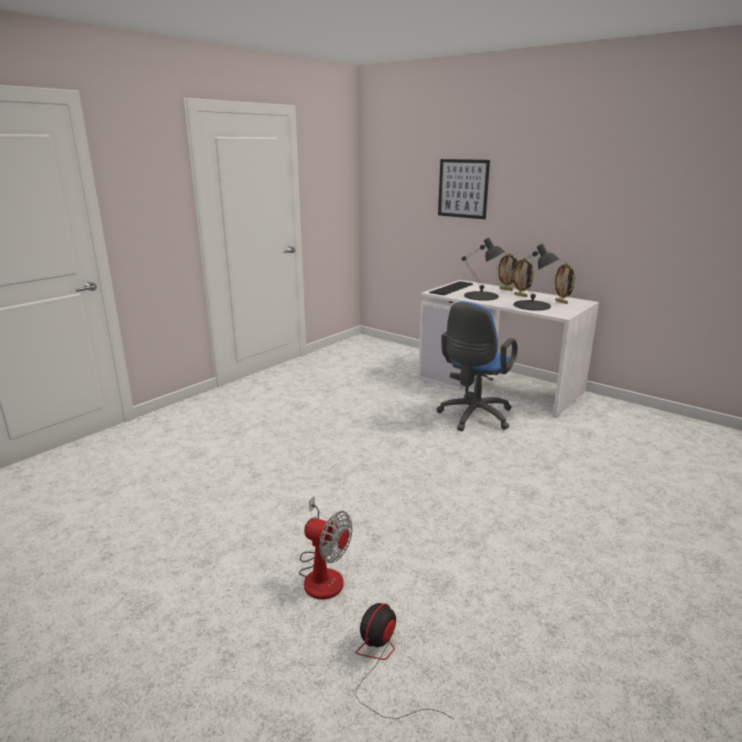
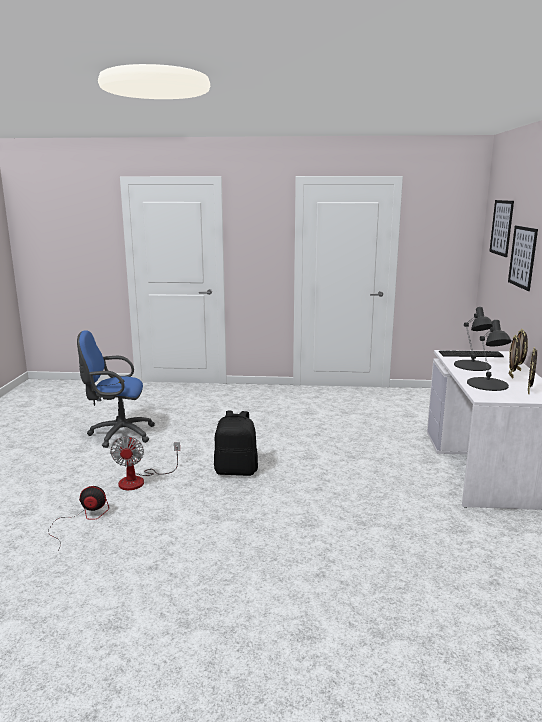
camera: 55 degrees right, 5 degrees down
(380, 493) = (236, 471): none -> black backpack
(407, 163) = (501, 227): none -> picture
(473, 417) = (396, 471): blue office chair -> blue office chair (118, 434)

